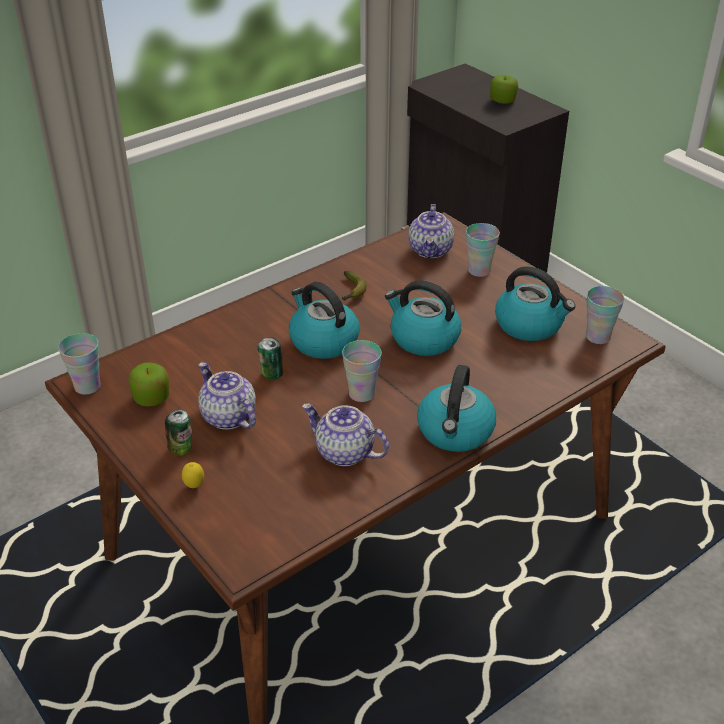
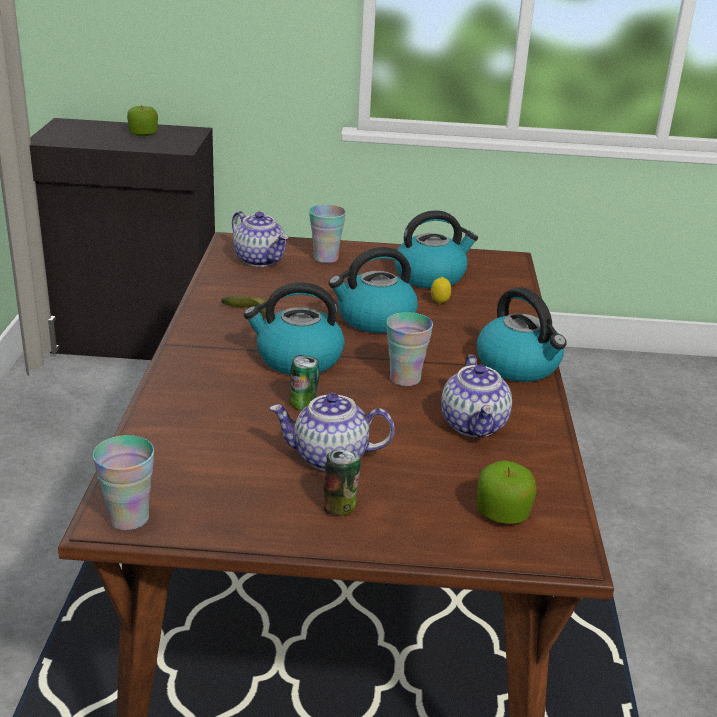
camera: 50 degrees left, 10 degrees down
(151, 398) = (223, 486): apple -> apple (502, 513)
(194, 486) = (411, 527): lemon -> lemon (439, 303)
(344, 452) = (475, 425): teapot -> teapot turned 75 degrees counterclockwise
(598, 337) = (486, 264): cup -> none

